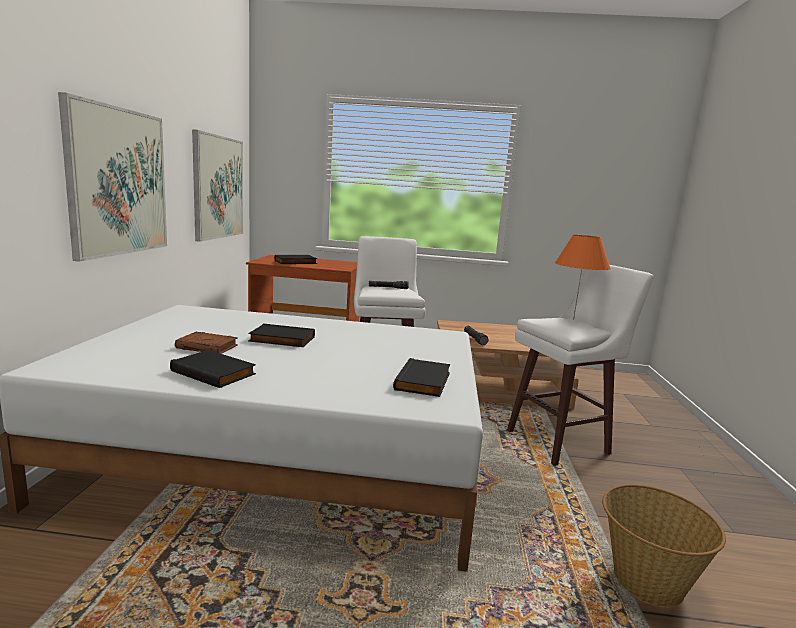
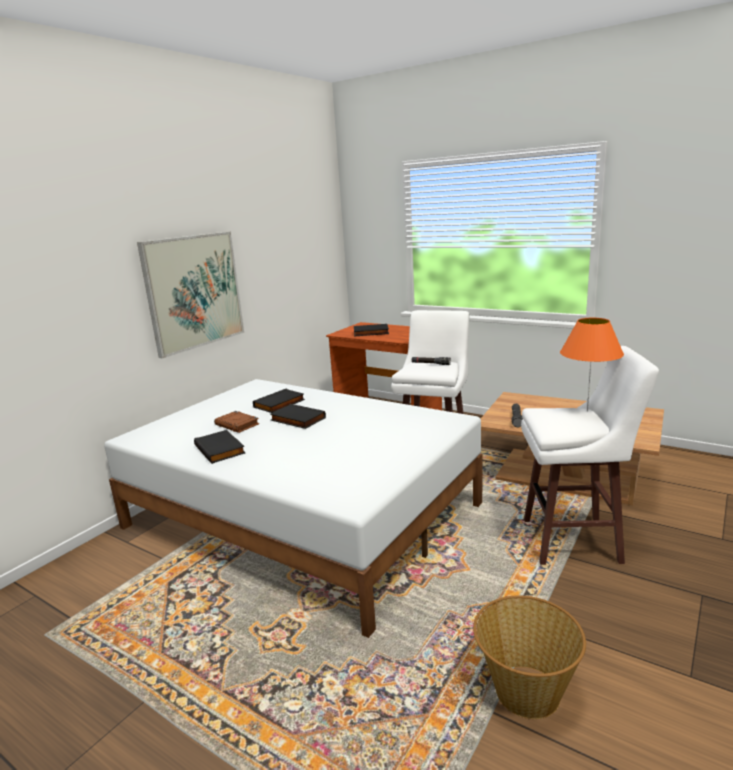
camera: 30 degrees right, 5 degrees up
(218, 187) = (302, 269): picture -> none
(424, 382) = (365, 472): black book -> black book (279, 404)

